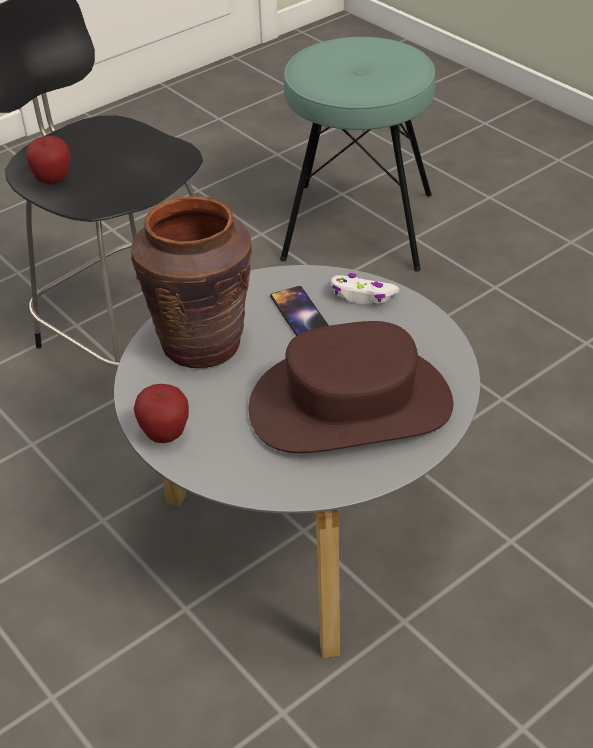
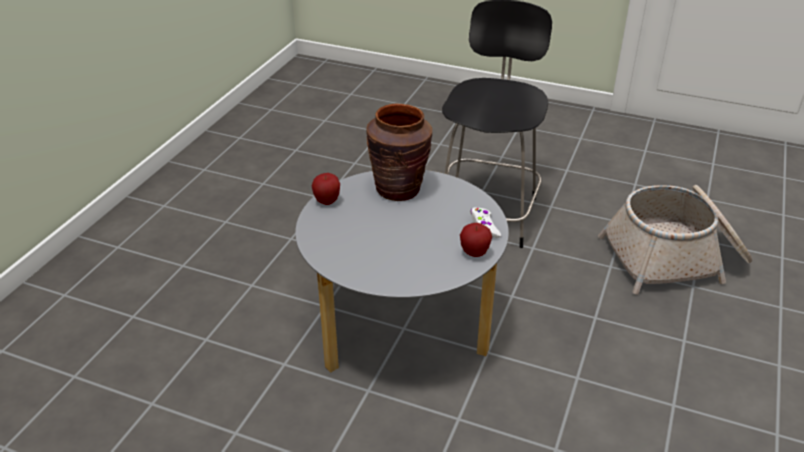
camera: 60 degrees right, 5 degrees down
(53, 180) = (466, 96): apple -> apple (474, 253)
(298, 312) = (450, 210): phone -> none
(351, 405) = (390, 250): brown hat -> none
(358, 226) = (675, 258): turquoise stool -> basket

